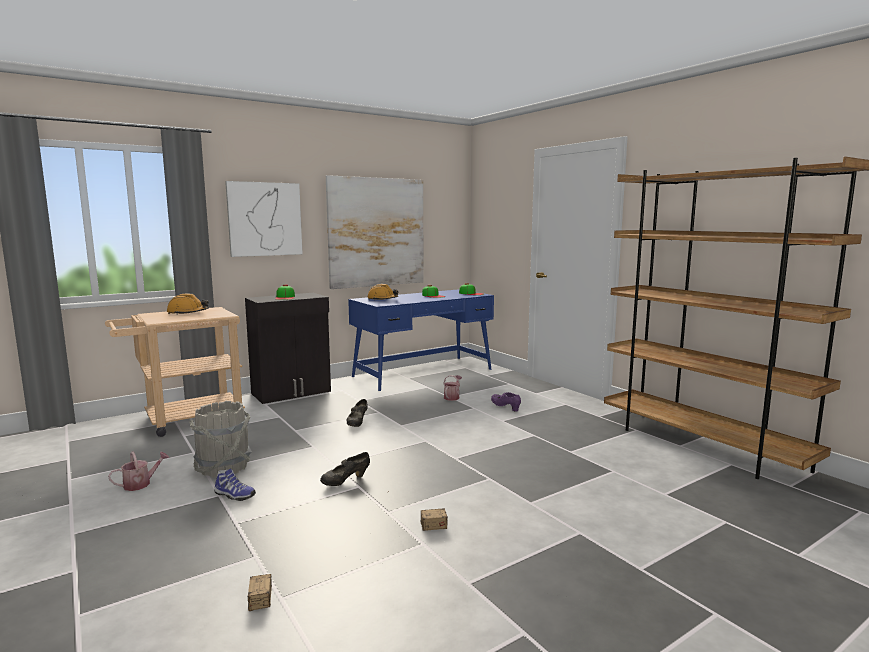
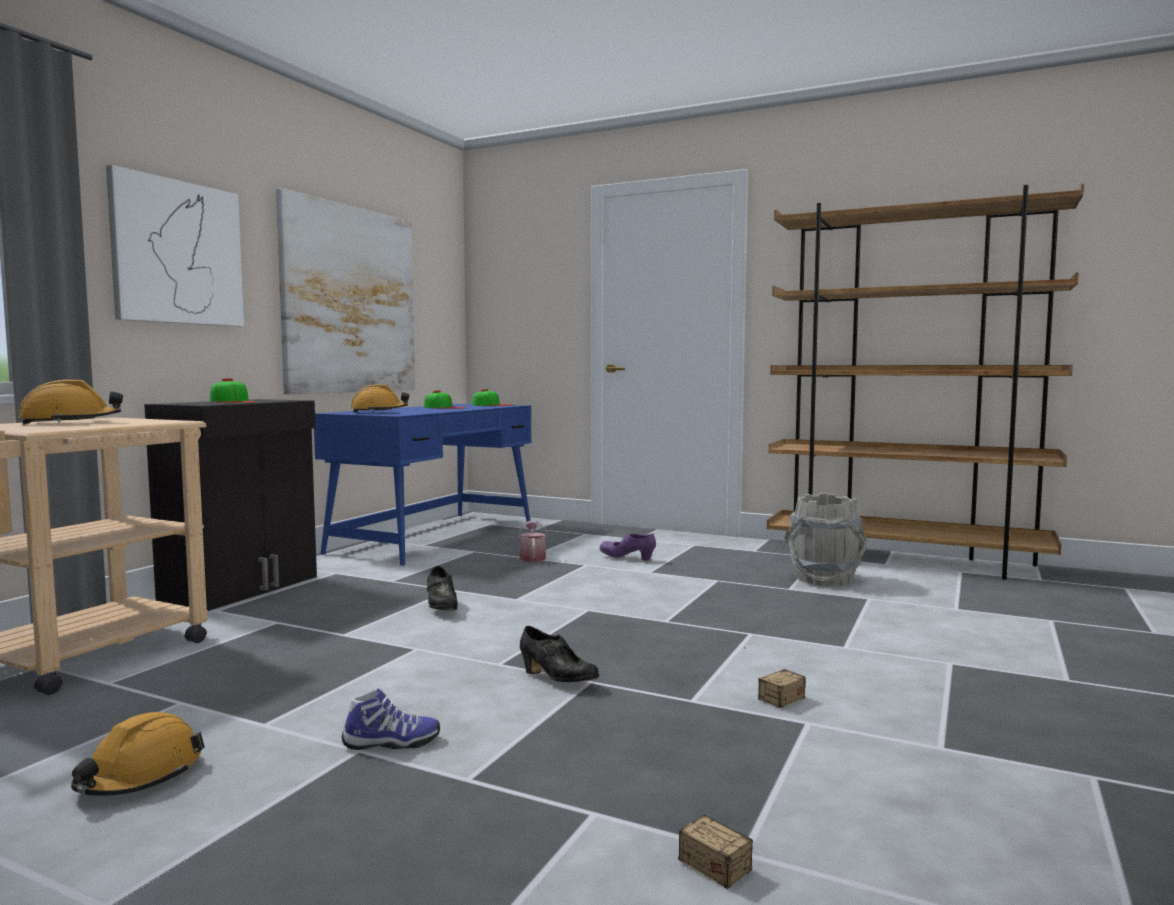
camera: 30 degrees left, 5 degrees down
(141, 484) = (140, 776): watering can -> orange hard hat
(224, 468) = (294, 710): grey bucket -> grey bucket (823, 578)
(345, 481) = (557, 680): black shoe -> black shoe turned 75 degrees counterclockwise

